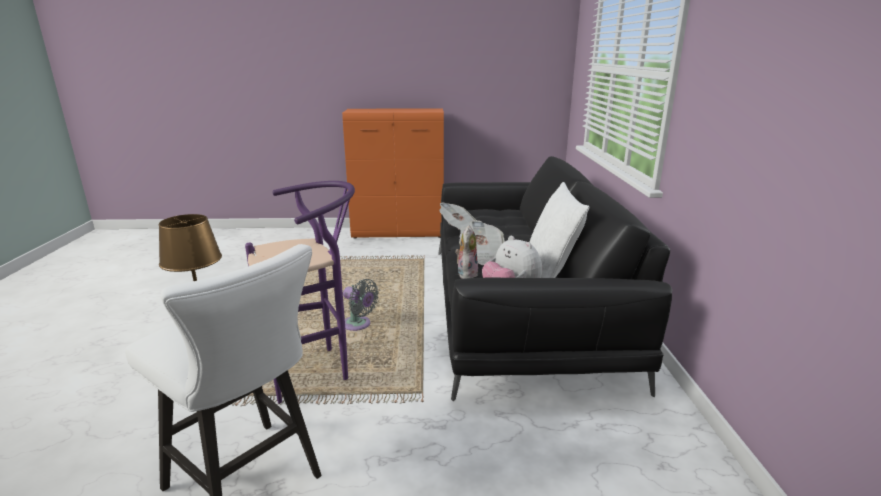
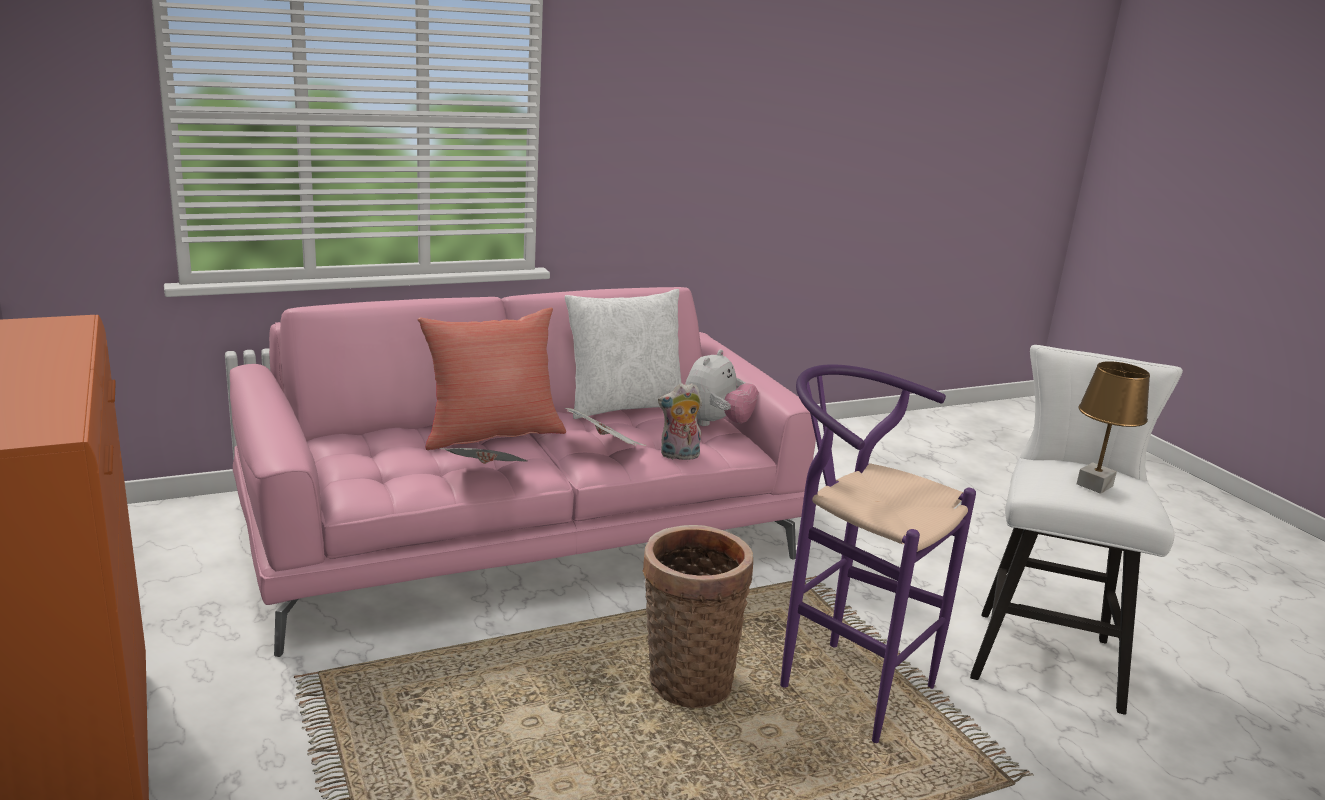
camera: 115 degrees left, 0 degrees up
(359, 325) = (685, 680): grey fan -> basket
(514, 236) = (491, 434): none -> red pillow
(519, 308) = (525, 533): black sofa -> pink sofa

